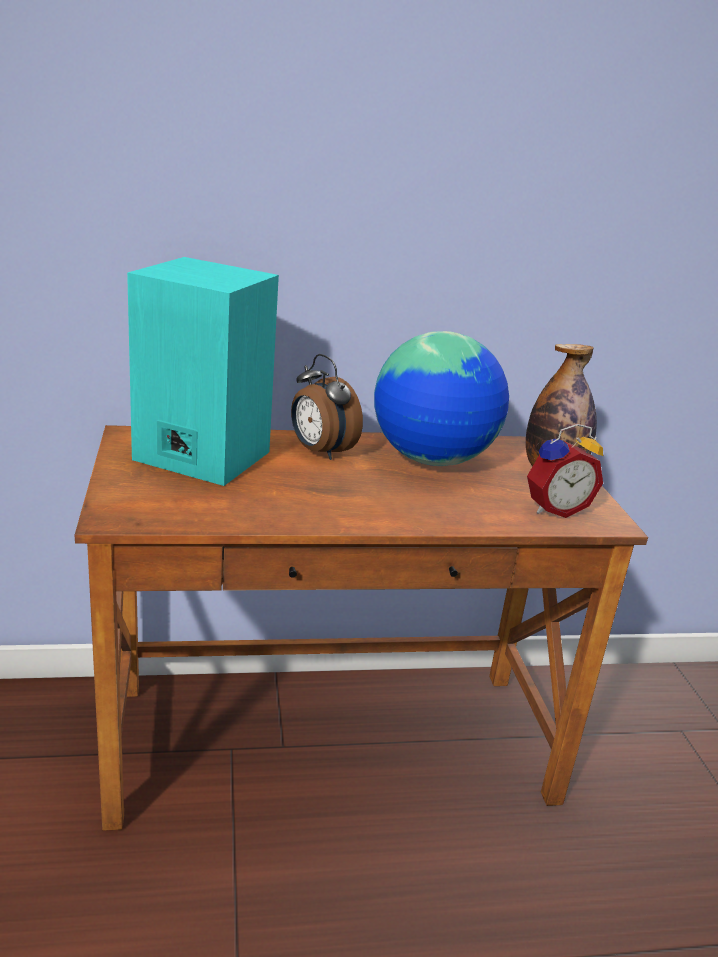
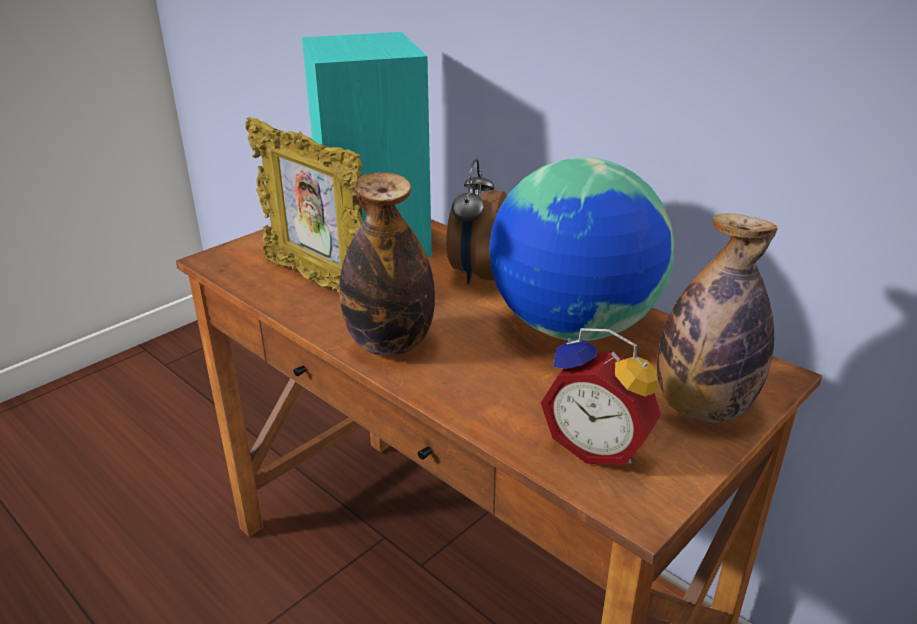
camera: 55 degrees right, 5 degrees up
(236, 499) = (318, 282): none -> picture frame
(369, 512) = (390, 344): none -> bottle

